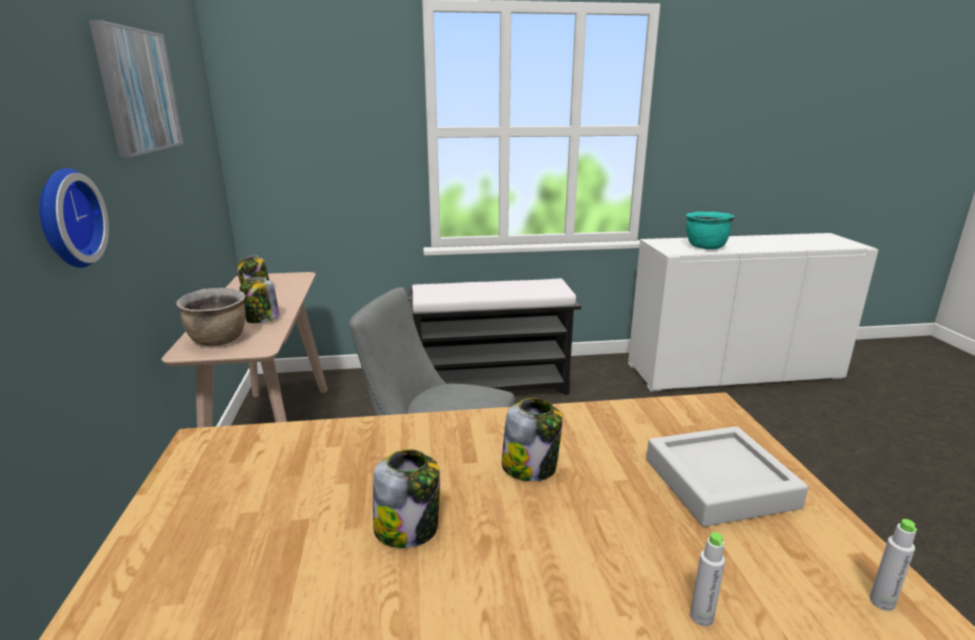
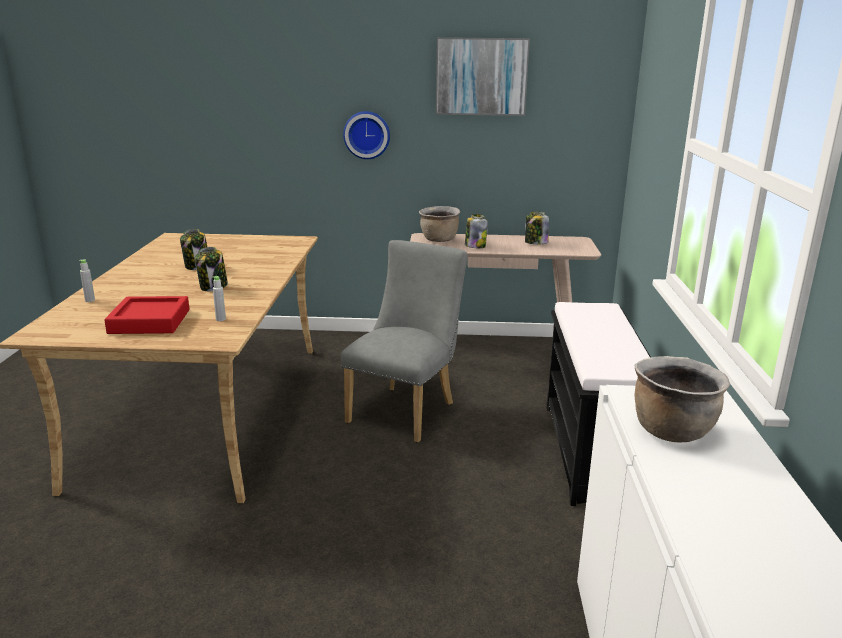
camera: 100 degrees right, 0 degrees up
(705, 247) = (671, 430): turquoise cooking pot -> brown cooking pot
(719, 483) = (149, 321): grey tray -> red tray
(882, 602) = (44, 330): grey bottle -> grey bottle (220, 319)

